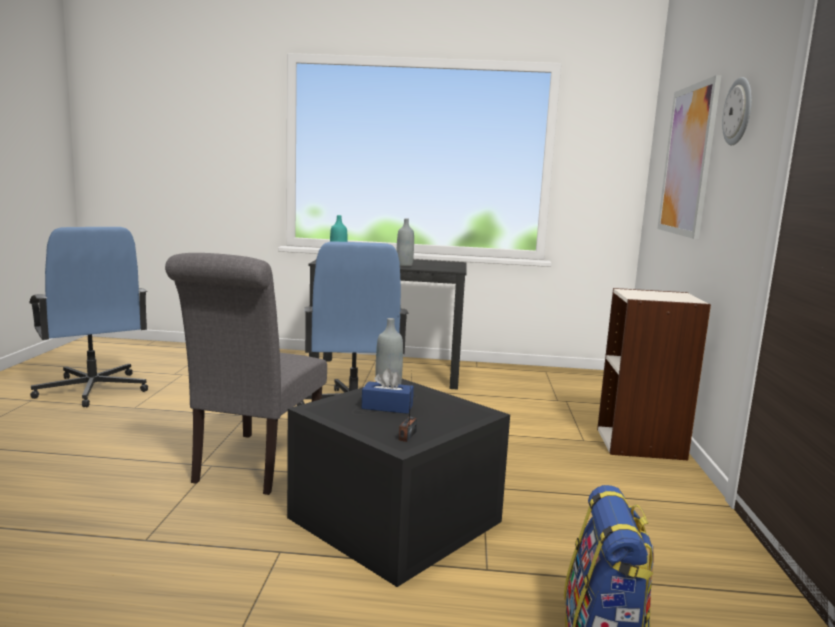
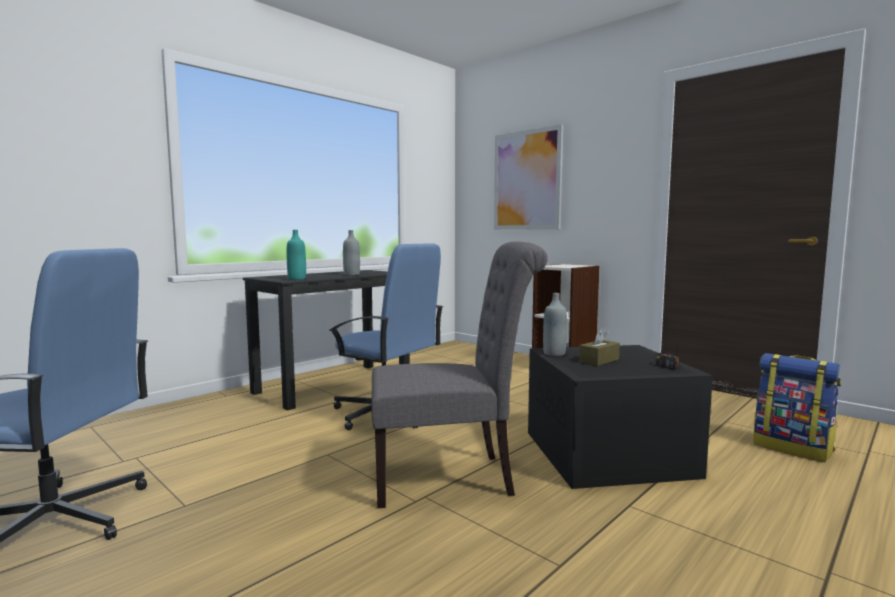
camera: 50 degrees left, 5 degrees down
(253, 466) = (451, 478): grey chair -> grey chair turned 60 degrees counterclockwise
(387, 407) = (599, 360): blue tissue box -> brown tissue box
(739, 111) = (595, 146): wall clock -> none

